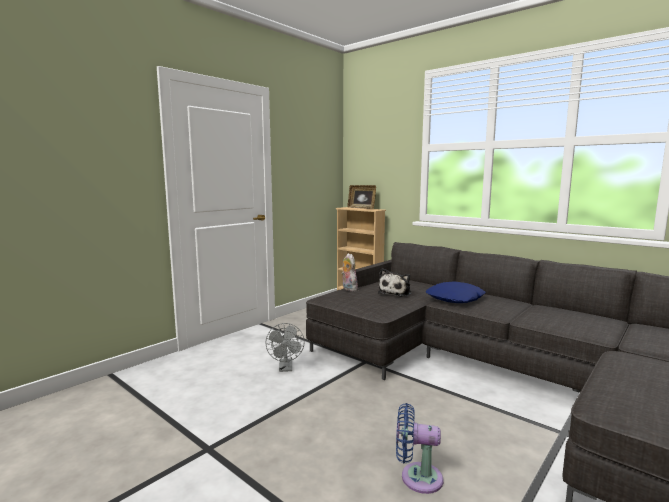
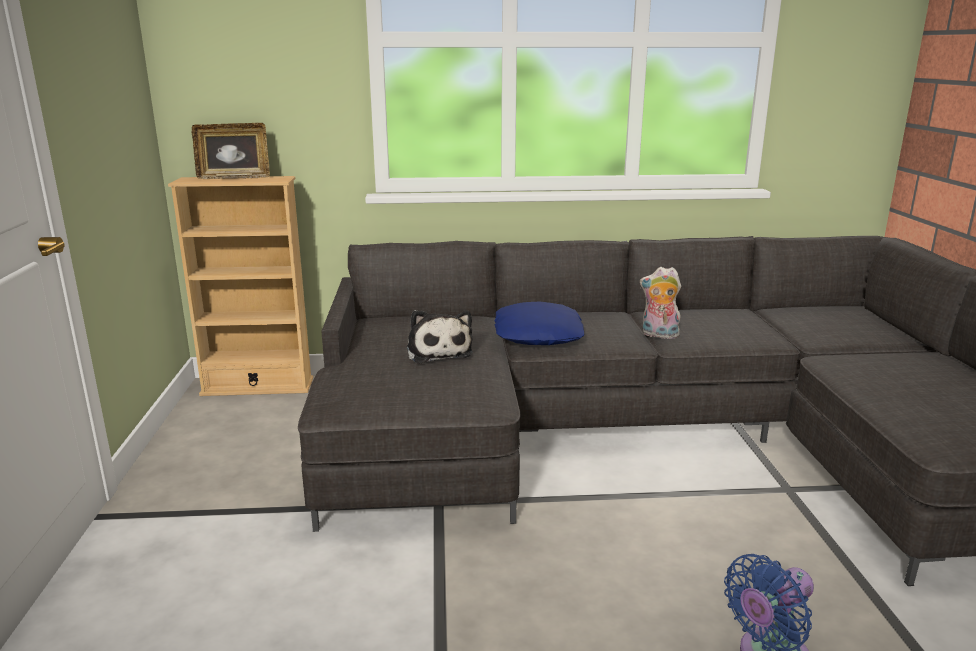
camera: 45 degrees left, 10 degrees up
(286, 368) = (322, 594): grey fan -> none
(348, 289) = (340, 370): plush toy -> plush toy (658, 335)

